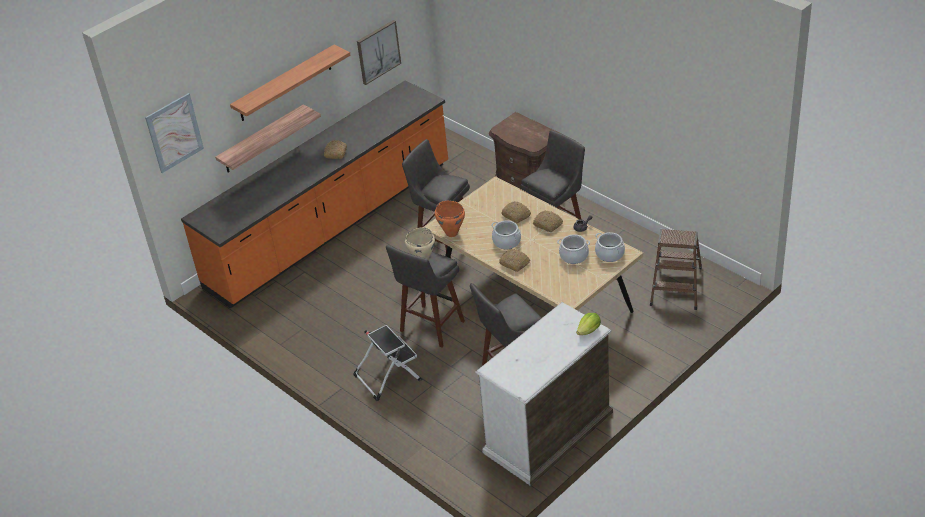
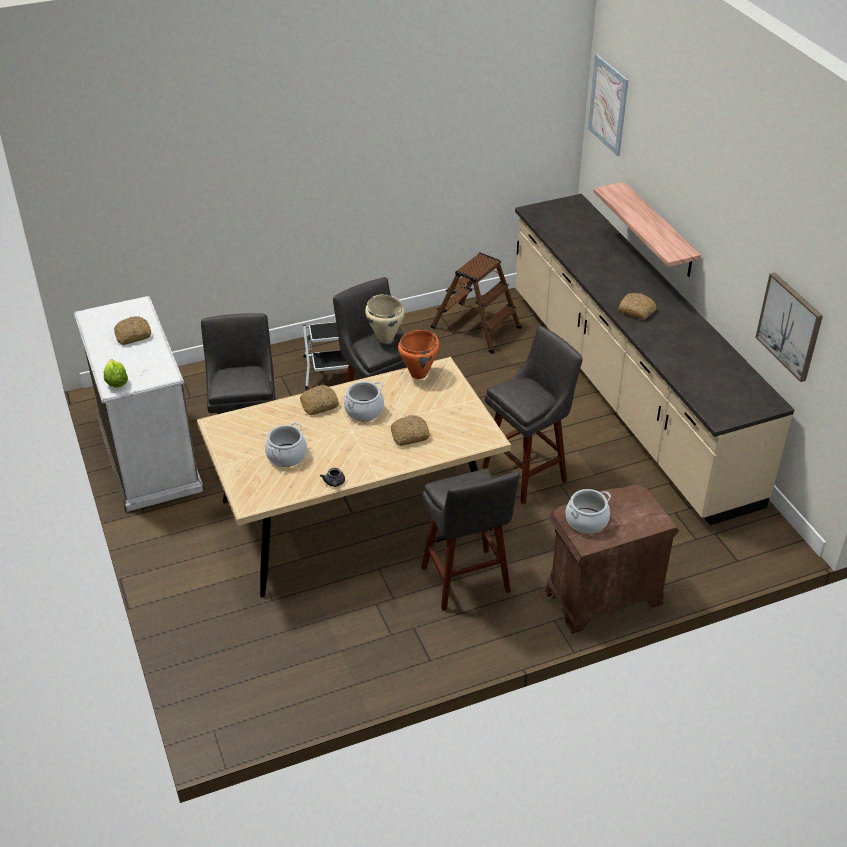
camera: 110 degrees right, 0 degrees up
(285, 83) = (695, 203): shelf -> none
(331, 226) = (626, 393): orange counter -> beige counter
(548, 224) = (367, 456): bread -> bread (133, 335)
(610, 254) = (261, 487): cooking pot -> cooking pot (586, 521)
(676, 285) = (272, 663): brown step ladder -> brown step ladder (475, 327)

